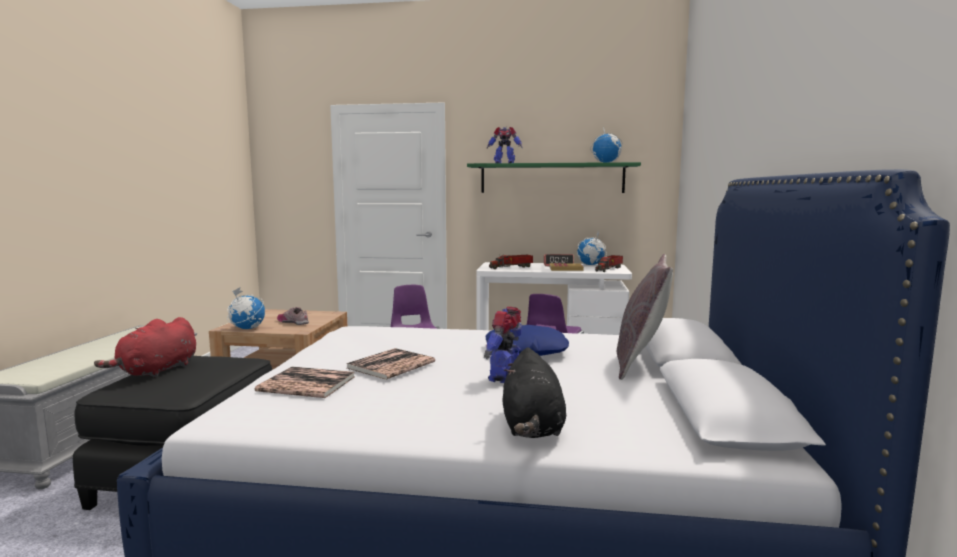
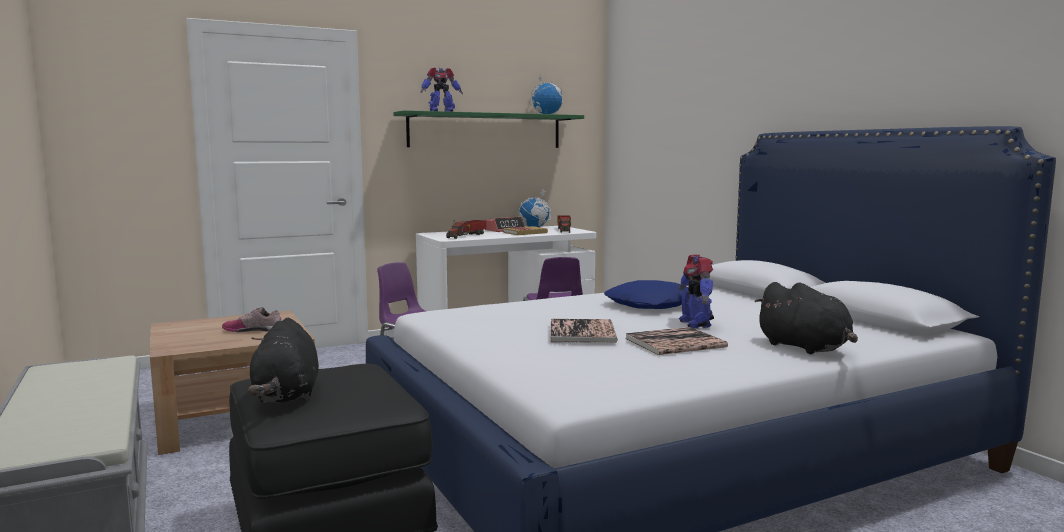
camera: 35 degrees left, 0 degrees up
(156, 371) = (287, 395): red plush toy -> black plush toy
(247, 328) = (206, 346): globe -> none
(307, 384) = (556, 359): book -> book (675, 343)
(641, 363) = (753, 300): grey pillow -> none

